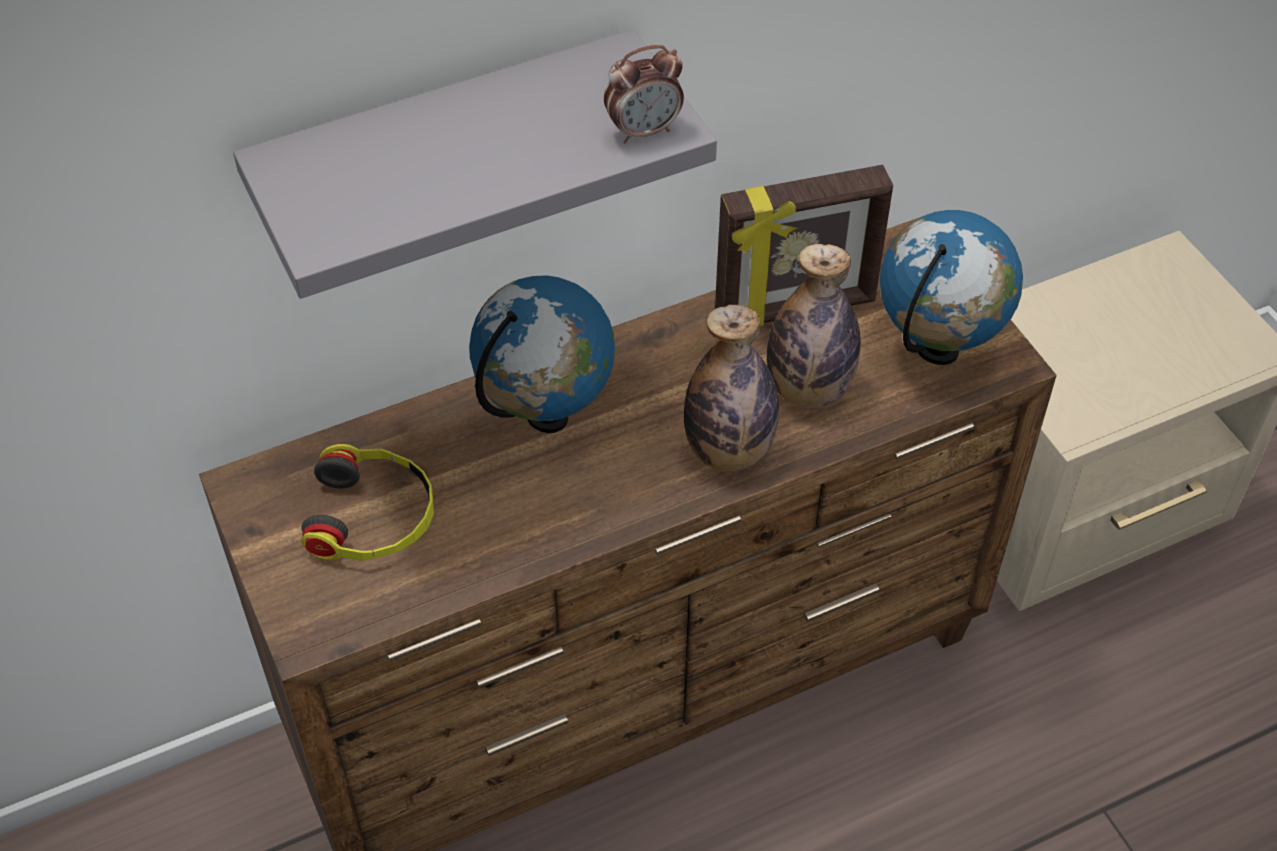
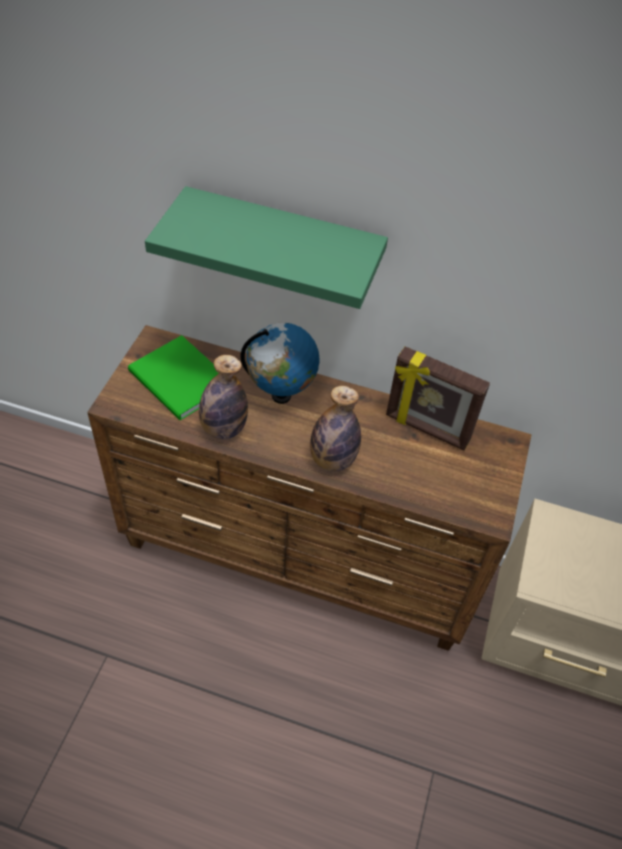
camera: 40 degrees right, 0 degrees up
(373, 516) = (180, 382): headphones -> green book
(446, 149) = (283, 243): grey shelf -> green shelf
(644, 131) = (337, 275): alarm clock -> none
(808, 389) = (393, 462): bottle -> bottle (223, 429)
(937, 350) = (467, 490): globe -> none

